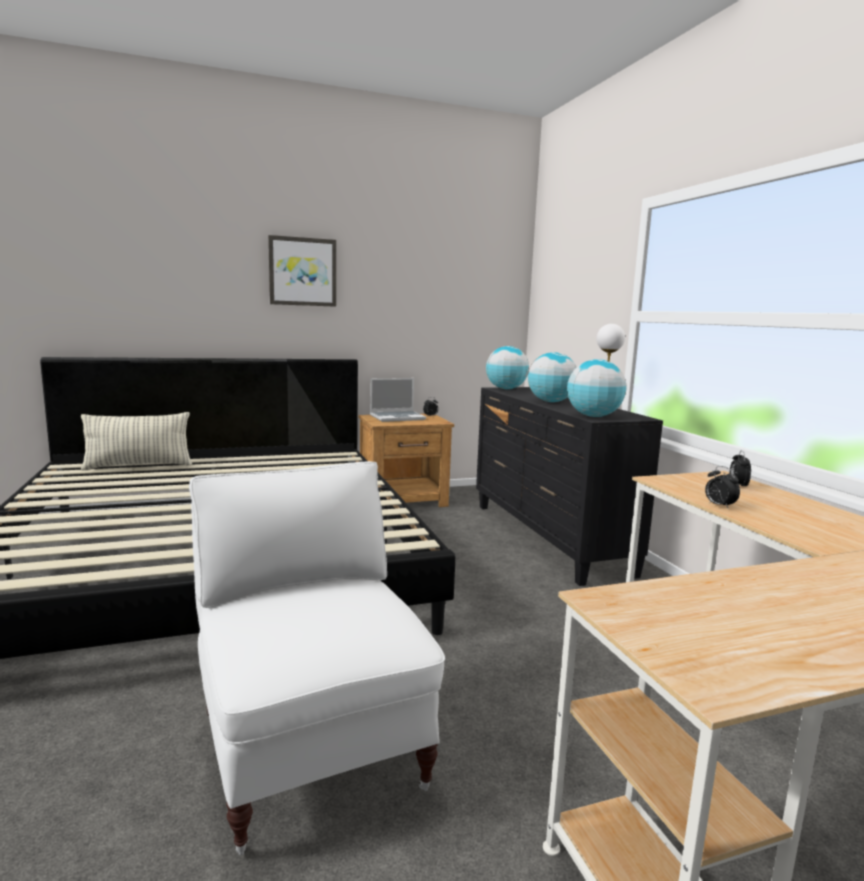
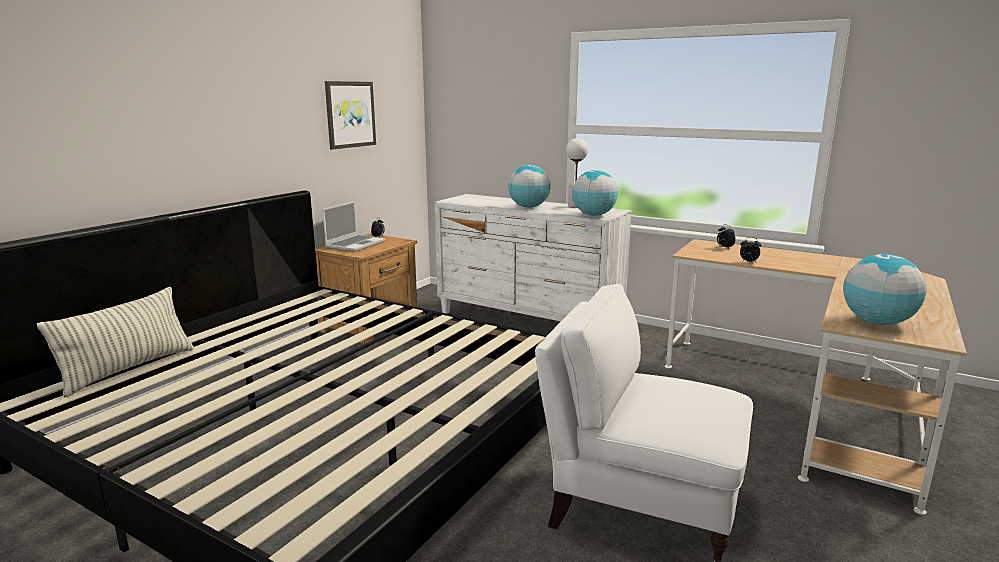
camera: 40 degrees left, 5 degrees up
(302, 272) = (242, 97): picture -> picture (350, 114)
(506, 389) = (457, 200): globe -> globe (877, 322)
(547, 538) = (528, 321): black dresser -> white dresser

